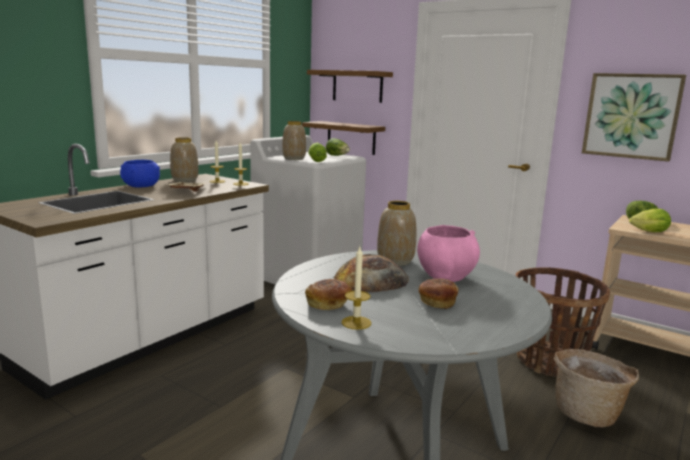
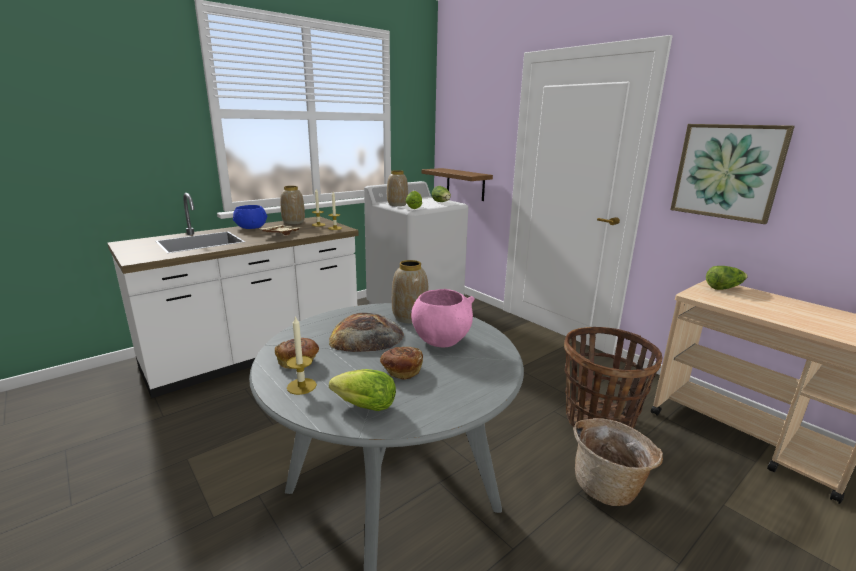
camera: 15 degrees right, 5 degrees up
(357, 86) = (471, 136): shelf -> none
(647, 232) = (718, 302): lettuce -> lettuce (361, 406)

